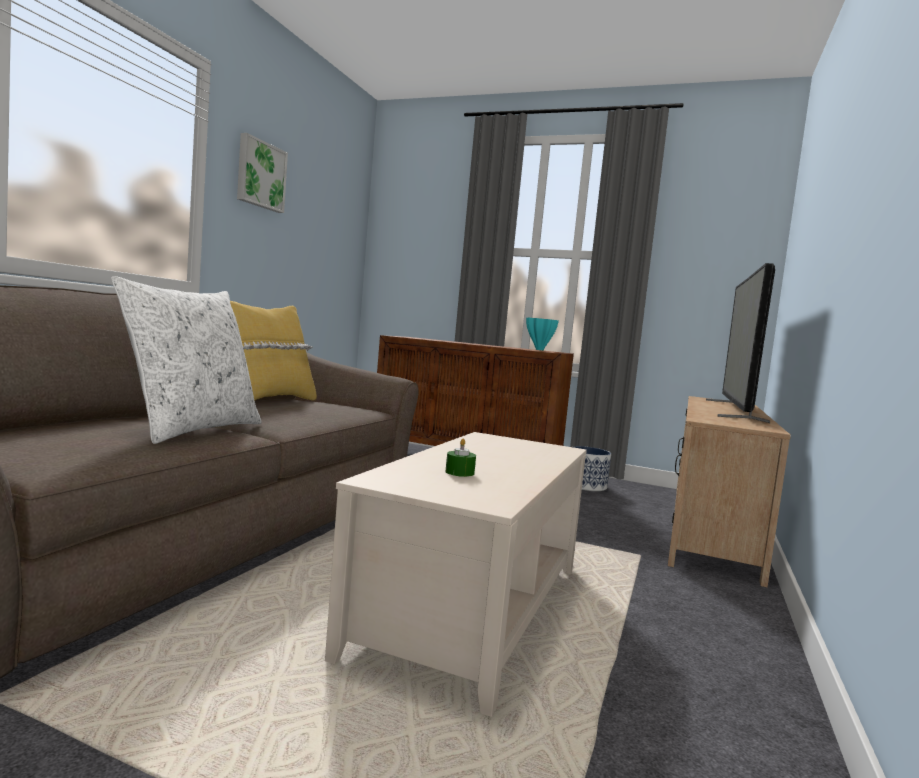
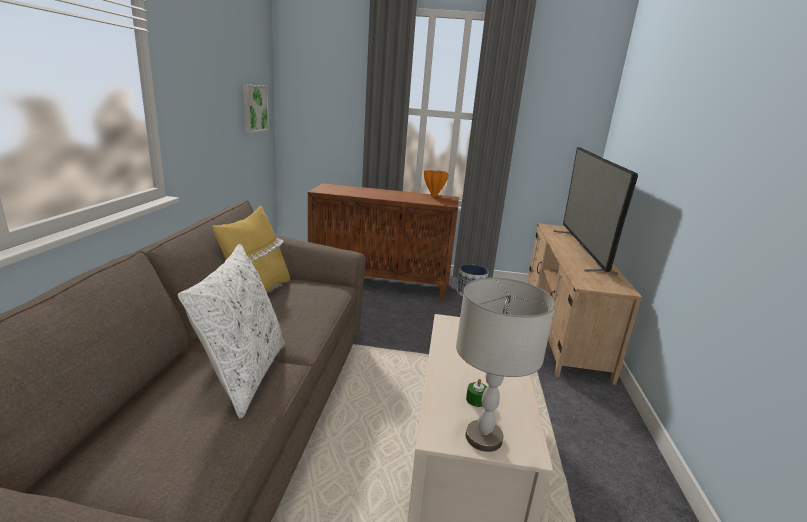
camera: 15 degrees left, 15 degrees up
(260, 175) = (194, 66): picture -> picture (254, 108)
(437, 489) = (483, 437): none -> grey table lamp
(539, 350) = (433, 196): turquoise vase -> orange vase

